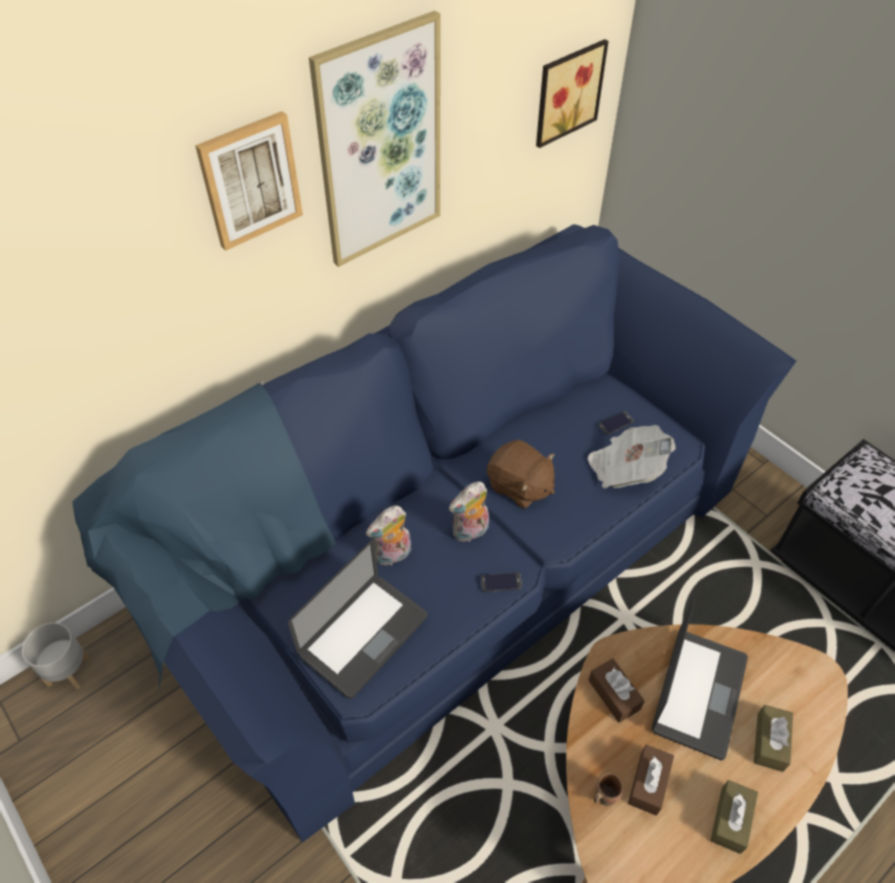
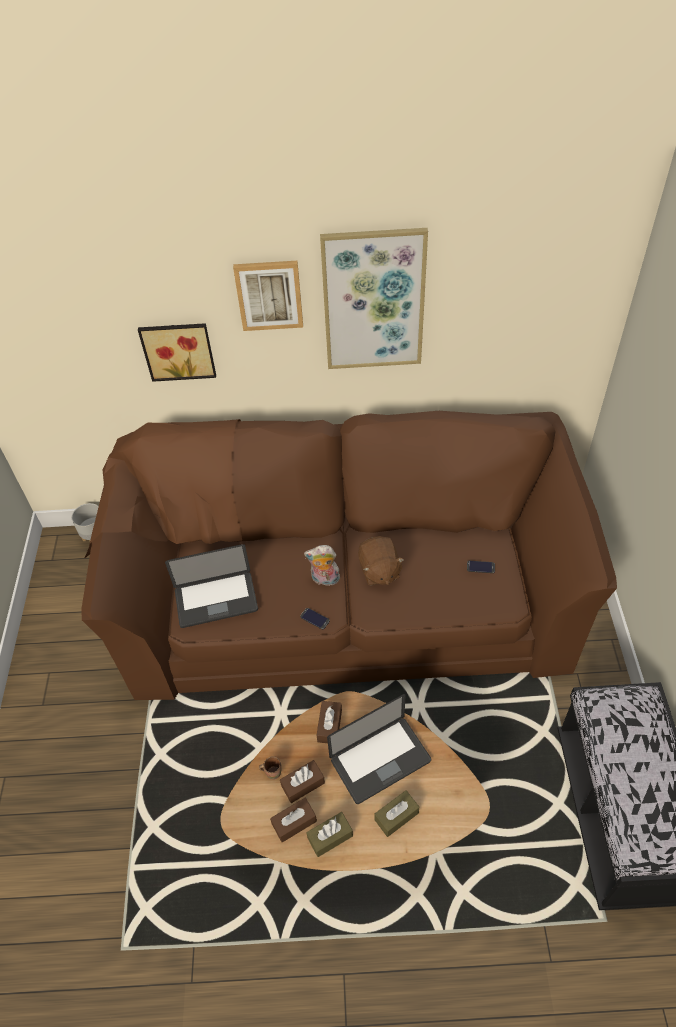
camera: 40 degrees right, 0 degrees up
(393, 555) = (271, 567): plush toy -> none
(451, 551) = (345, 597): blue sofa -> brown sofa
(567, 92) = (559, 311): picture -> picture (178, 350)
(625, 469) = (458, 599): newspaper -> none
(681, 835) = (294, 822): none -> brown tissue box

